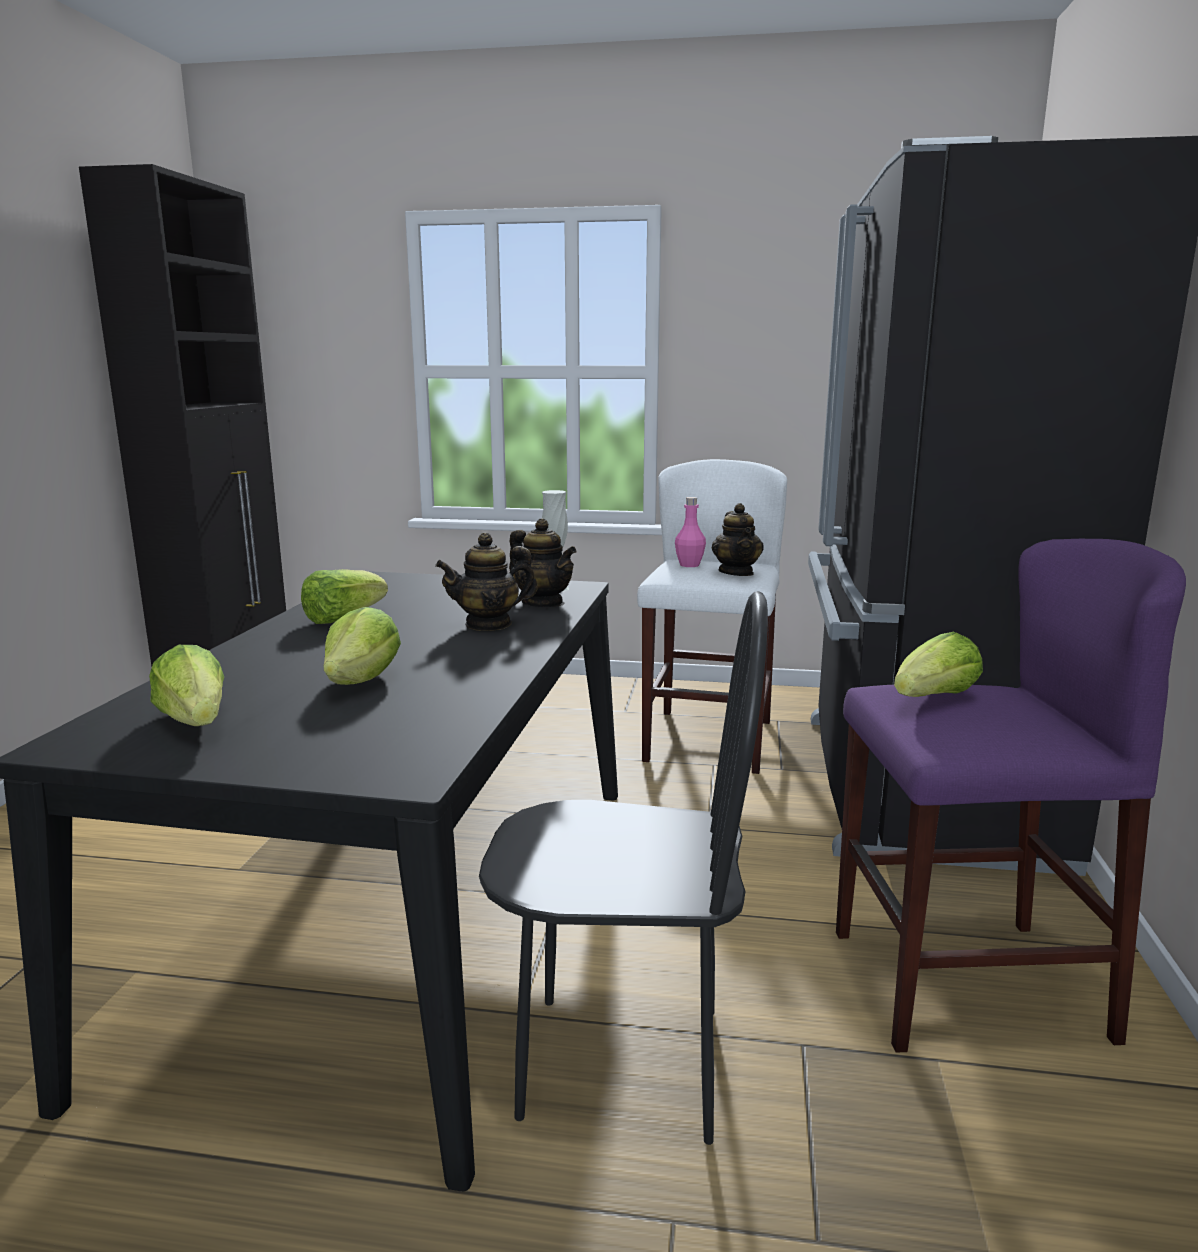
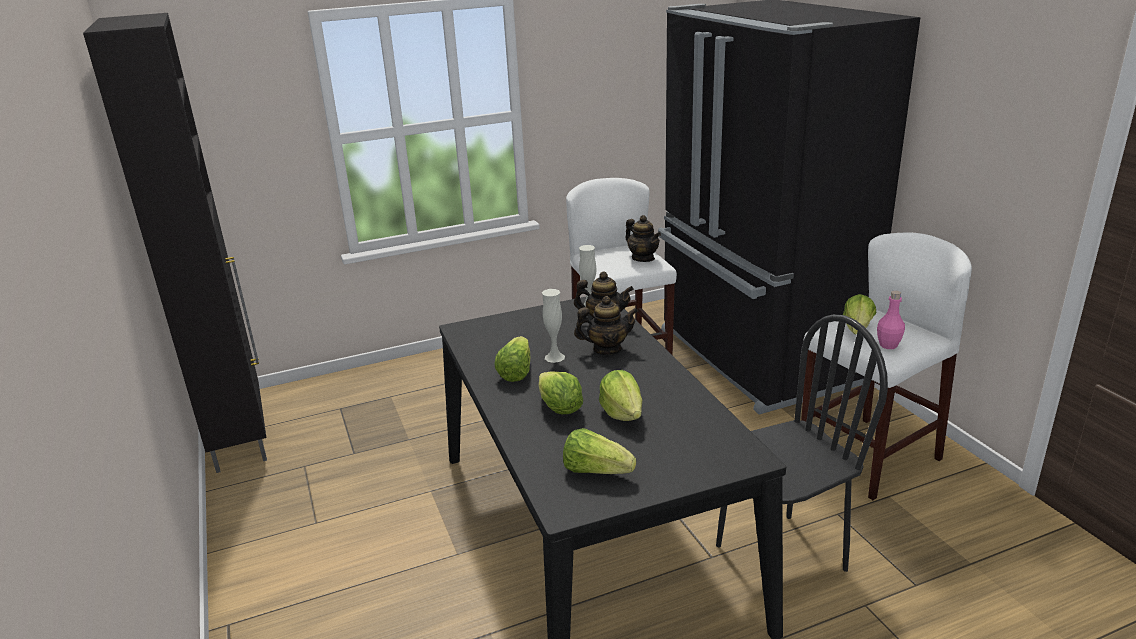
camera: 30 degrees left, 10 degrees up
(306, 658) = (560, 409): none -> lettuce
(413, 617) = (554, 357): none -> white vase
(489, 624) = (607, 349): teapot -> teapot turned 135 degrees counterclockwise
(689, 565) = (607, 258): pink bottle -> pink bottle (888, 345)
(965, 983) = (868, 457): purple stool -> white stool

